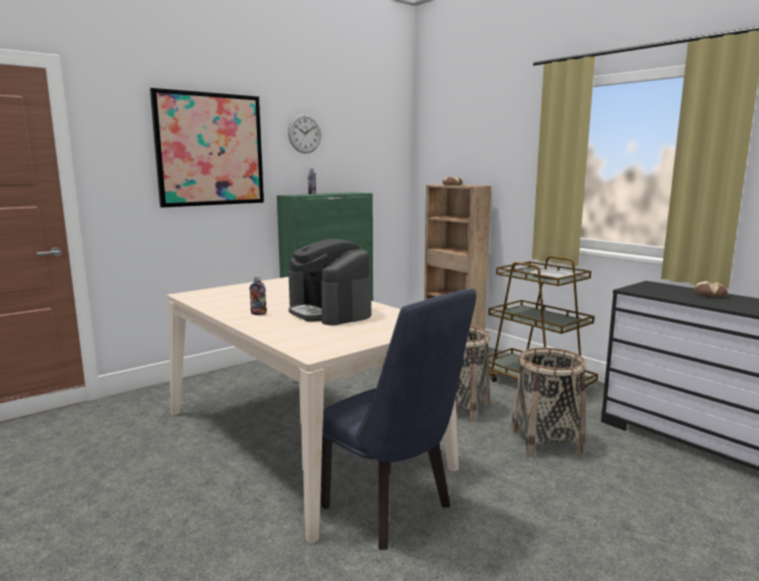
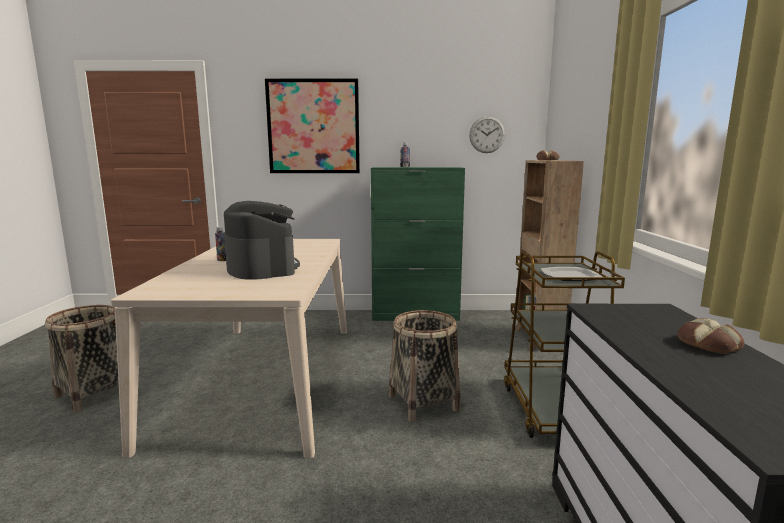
camera: 40 degrees right, 0 degrees up
(304, 133) = (406, 110): wall clock -> wall clock (487, 134)
(330, 312) = (262, 268): coffee machine -> coffee machine turned 150 degrees clockwise
(394, 511) = (203, 465): blue chair -> none
(546, 441) = (441, 475): basket -> basket (94, 393)

